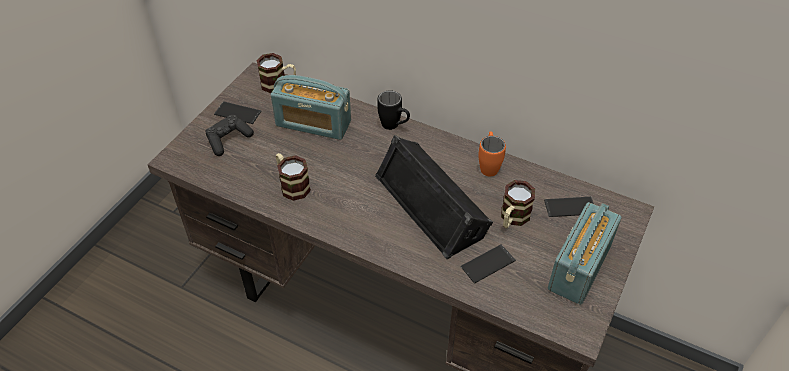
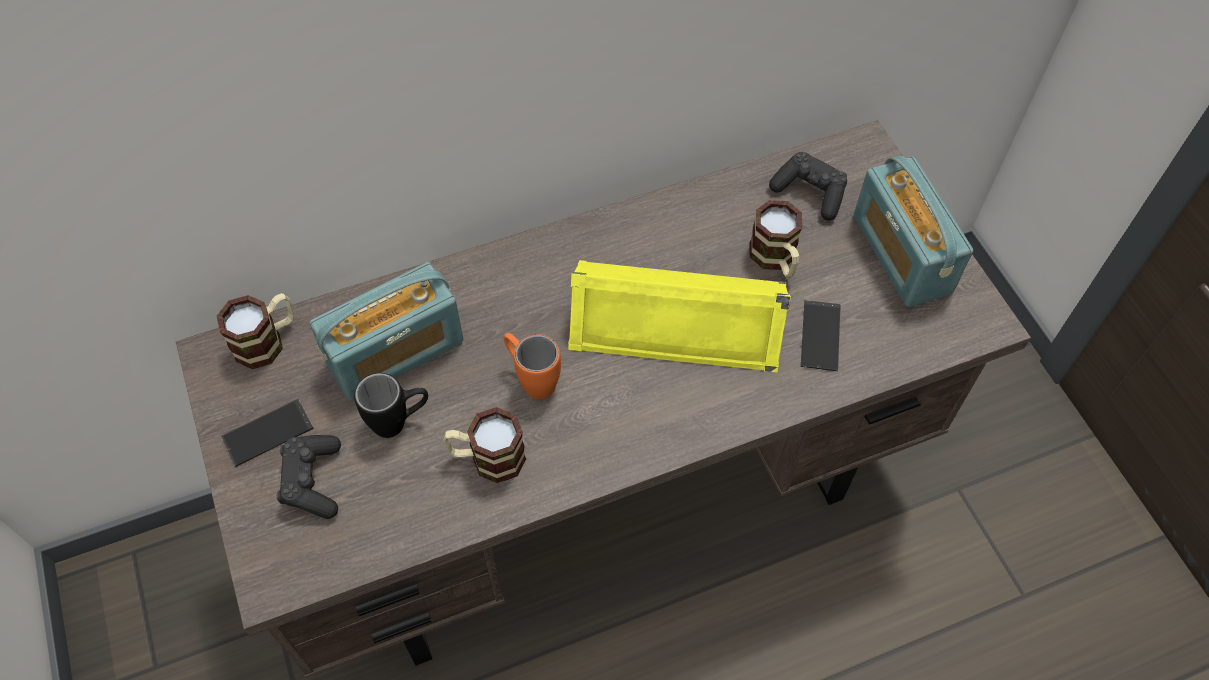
camera: 50 degrees left, 10 degrees up
(394, 126) = (502, 264): black mug -> black mug (399, 422)
(432, 203) = (676, 321): black speaker -> yellow speaker
(488, 165) = (671, 217): orange mug -> orange mug (531, 379)
(570, 207) = (809, 193): phone -> black game controller

